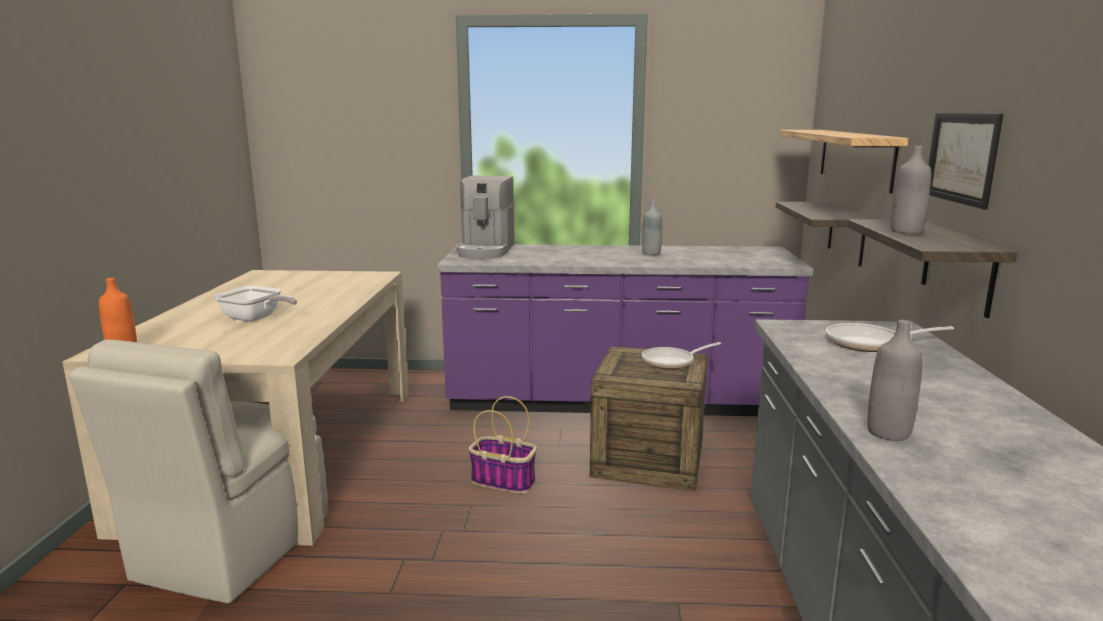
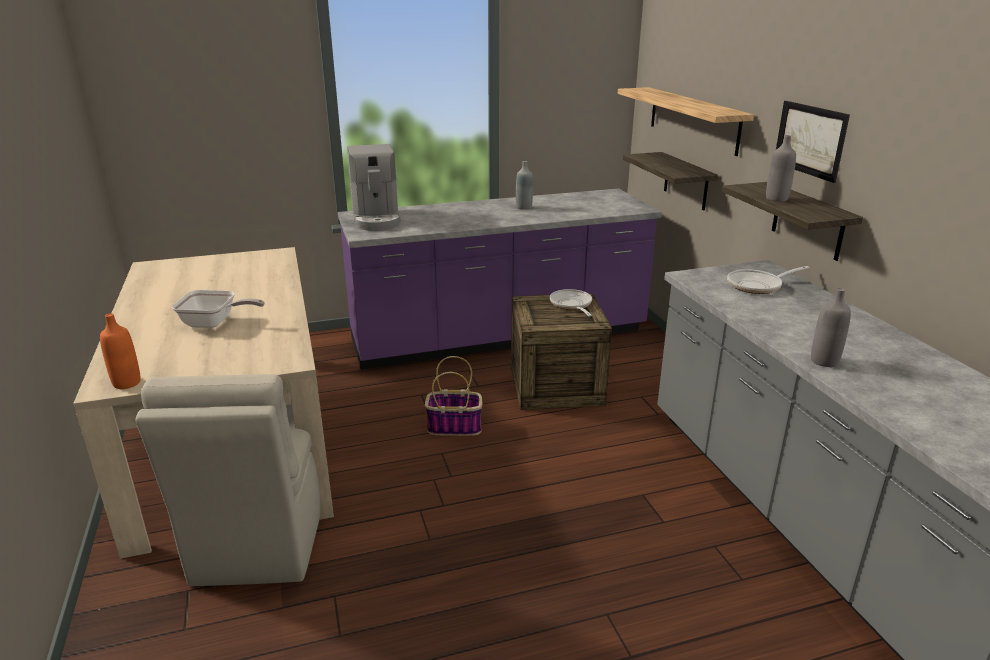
camera: 20 degrees left, 10 degrees up
(672, 362) = (571, 305): frying pan -> frying pan turned 120 degrees clockwise

